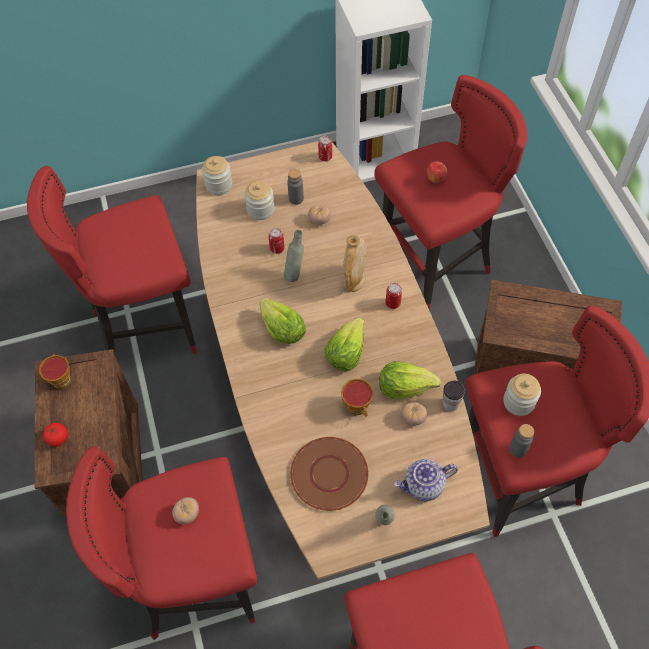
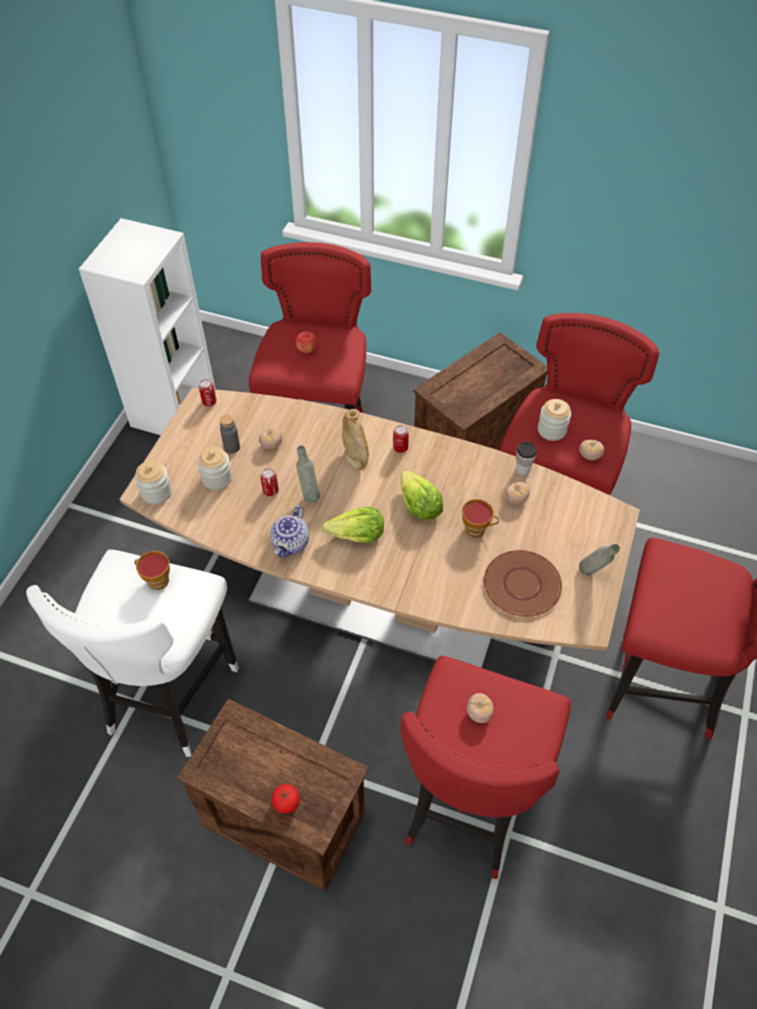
camera: 55 degrees left, 5 degrees down
(61, 378) = (220, 763): cup -> cup (155, 580)
(147, 327) = (170, 695): red stool -> white stool
(405, 386) = (483, 487): lettuce -> none
(423, 486) = (579, 529): teapot -> teapot (291, 543)
(518, 449) = (589, 456): grey bottle -> tomato

